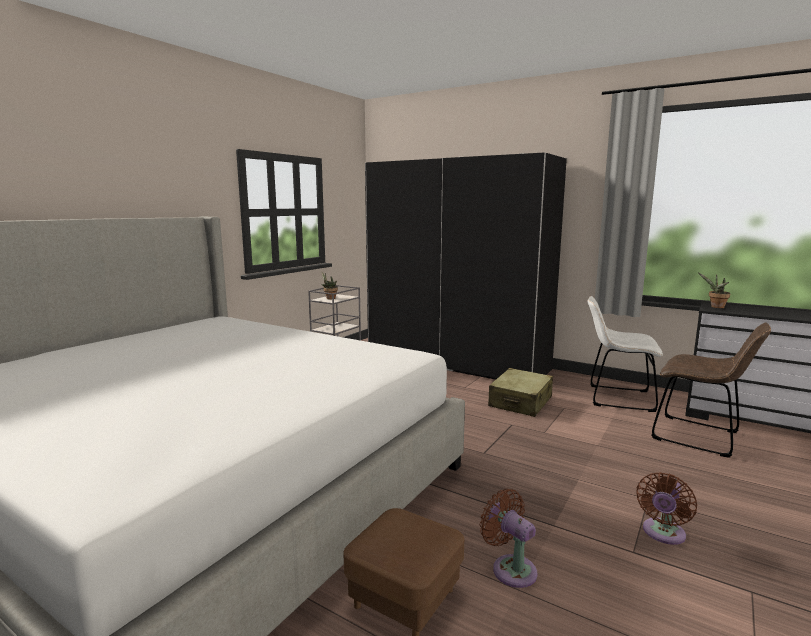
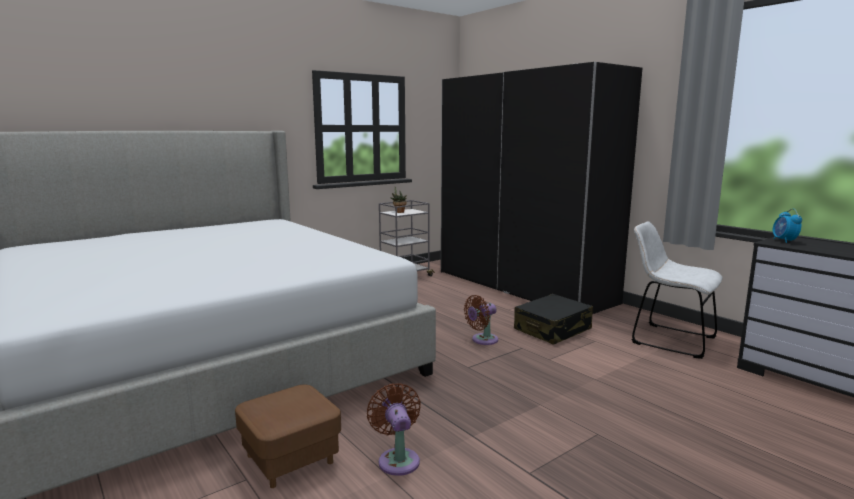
camera: 20 degrees right, 0 degrees up
(520, 402) = (552, 329): beige suitcase -> black suitcase
(662, 534) = (578, 466): brown fan -> brown fan (482, 340)
(700, 437) = (731, 391): brown chair -> none
(715, 307) = (784, 241): potted plant -> alarm clock

